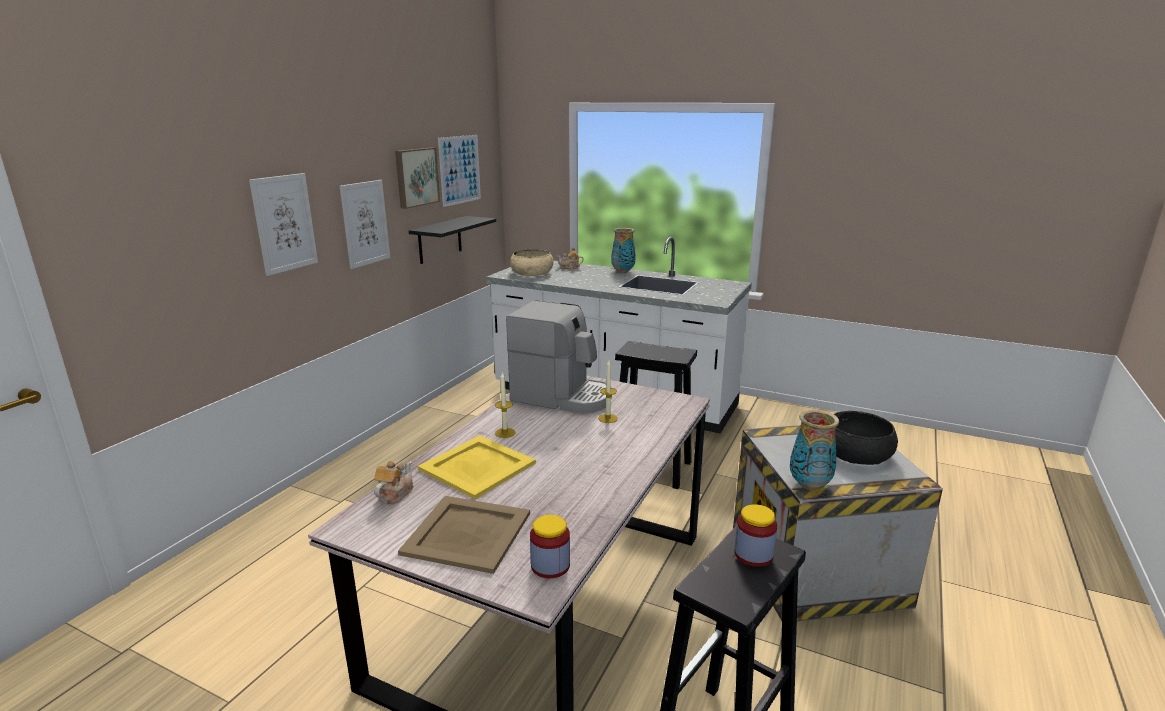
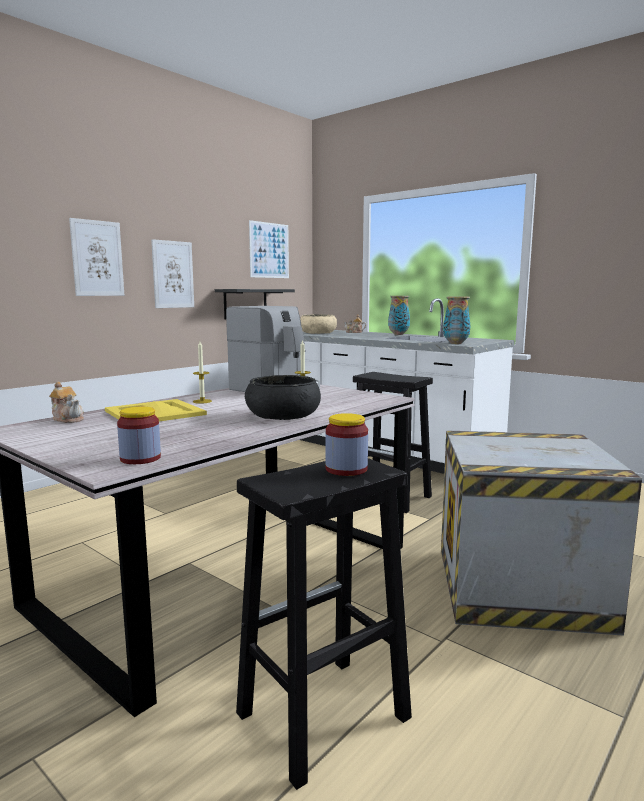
camera: 15 degrees right, 10 degrees down
(394, 494) = (68, 419): teapot -> teapot turned 90 degrees clockwise
(415, 177) = (225, 247): picture -> none
(468, 533) = (97, 439): beige tray -> none
(810, 485) = (483, 464): vase -> vase (456, 343)
(856, 453) = (556, 451): black bowl -> black bowl (283, 415)

